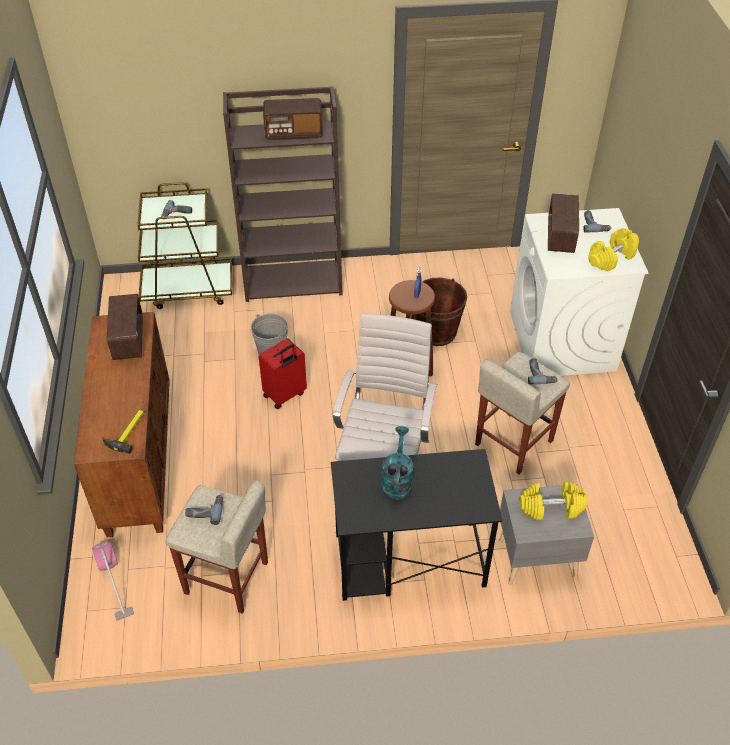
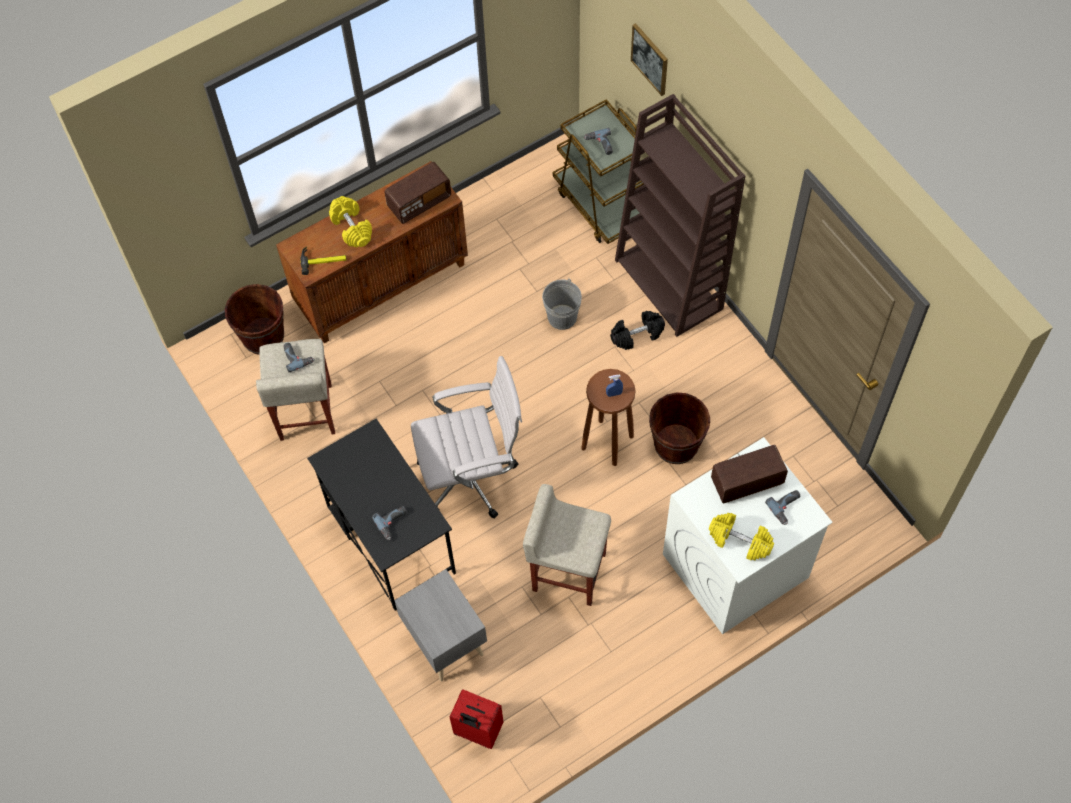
camera: 65 degrees right, 15 degrees up
(113, 582) = (263, 336): vacuum cleaner -> brown bucket
(177, 92) = (650, 59): none -> picture
(285, 395) = (517, 355): red suitcase -> red suitcase (477, 731)
(294, 133) = (695, 178): radio -> none
(323, 316) = (637, 335): none -> black dumbbell
(397, 480) = (382, 475): turquoise watering can -> none
(540, 374) = (586, 544): power drill -> power drill (393, 523)
(551, 507) = (446, 614): yellow dumbbell -> yellow dumbbell (352, 228)

